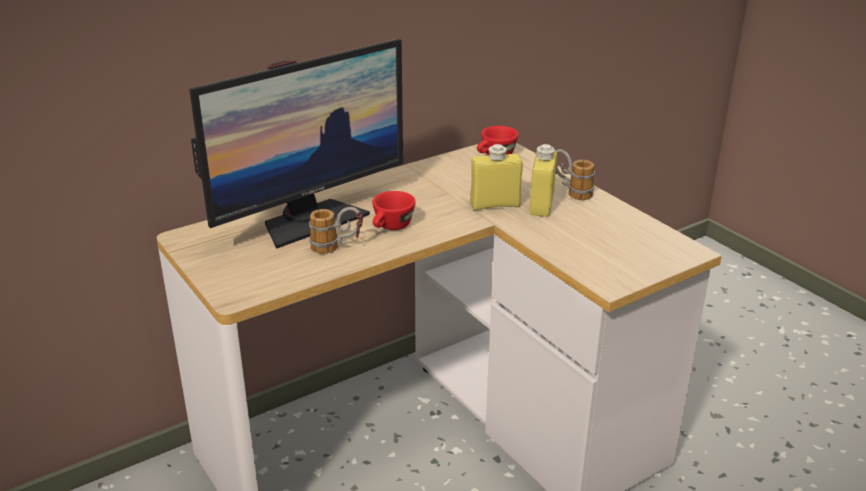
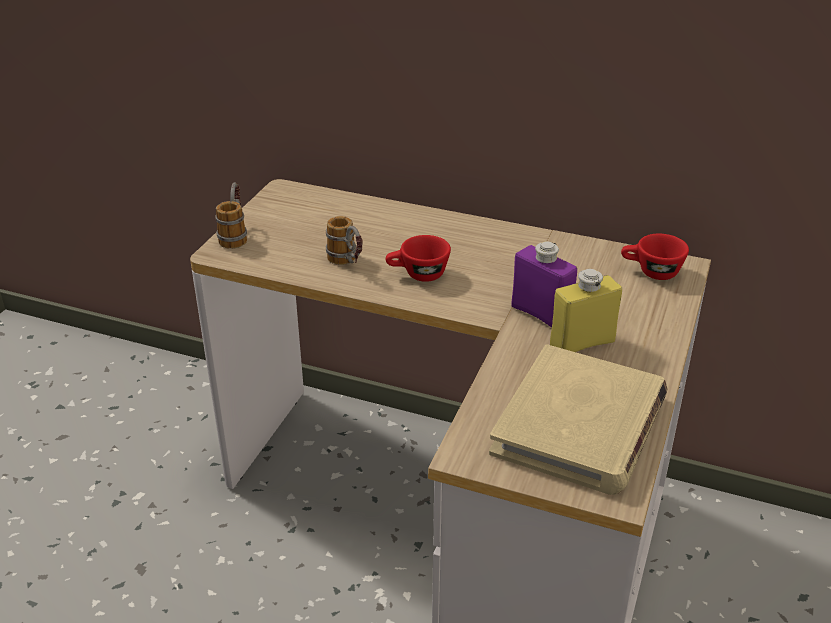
camera: 55 degrees right, 5 degrees up
(309, 220) = (379, 230): monitor -> none
(495, 205) = (541, 314): yellow bottle -> purple bottle
(570, 191) = (642, 351): mug -> mug (235, 234)
(619, 237) = (580, 425): none -> beige book

